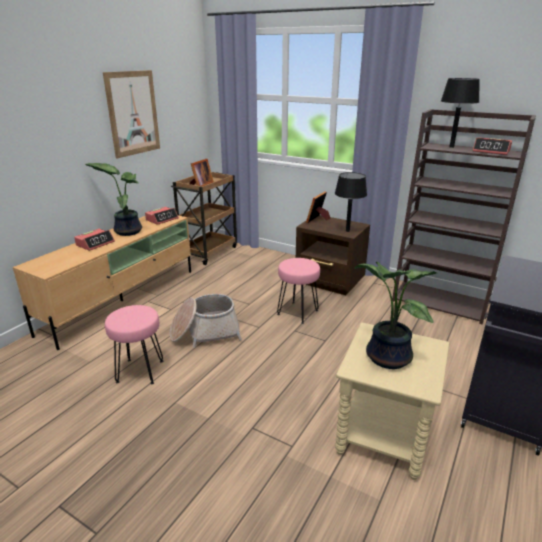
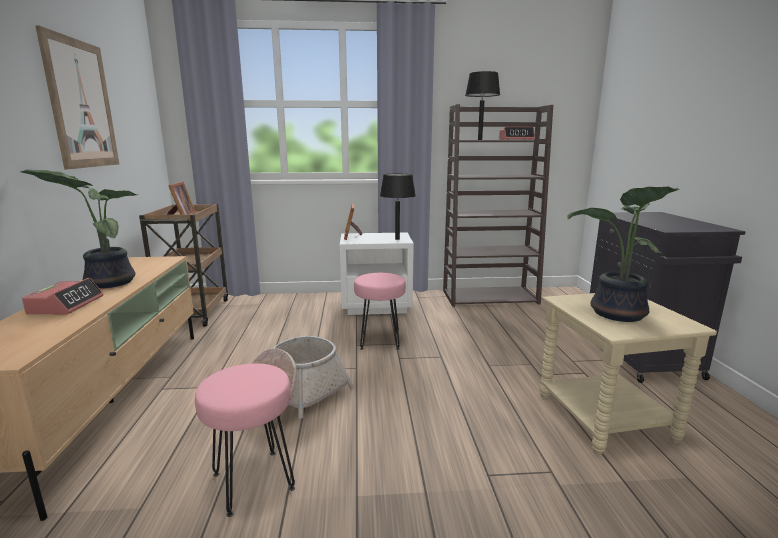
camera: 35 degrees left, 10 degrees down
(162, 219) = (149, 263): alarm clock -> none
(330, 282) = (377, 306): brown nightstand -> white nightstand

